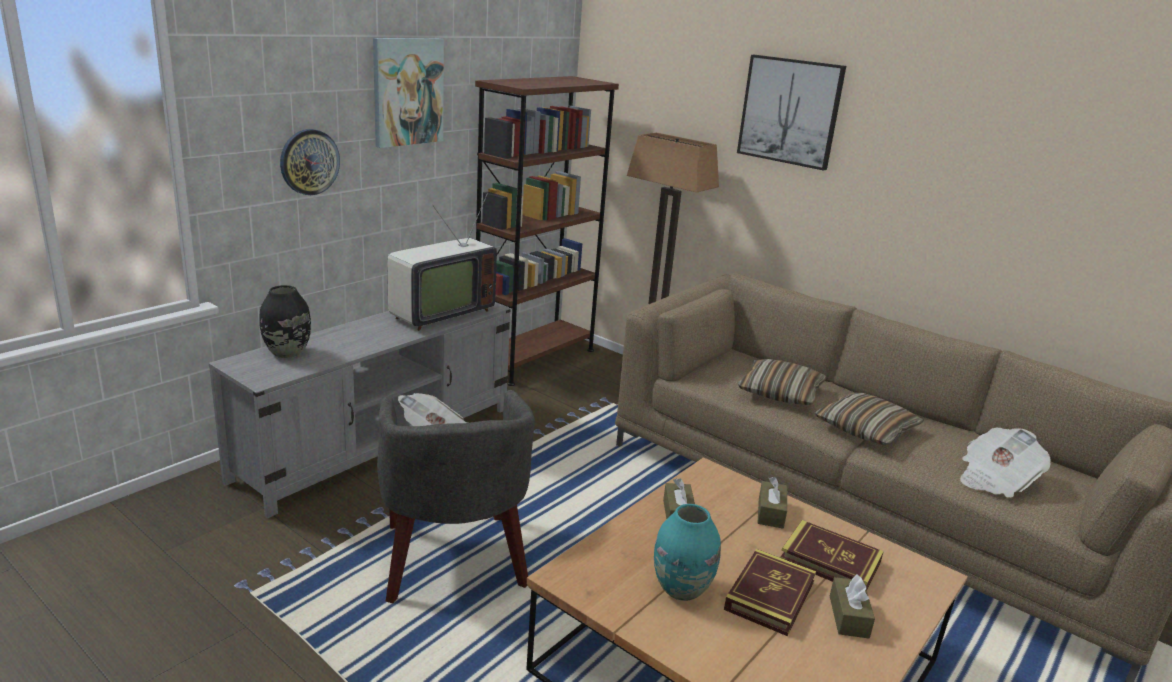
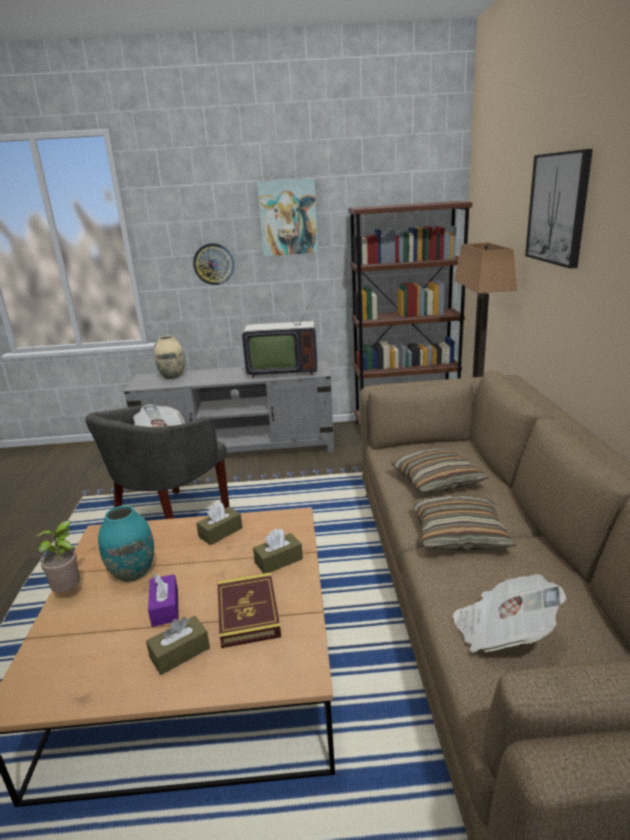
camera: 50 degrees right, 0 degrees up
(287, 352) = (172, 376): black vase -> beige vase
(663, 638) = (70, 591): none -> potted plant
(769, 596) = (165, 607): book -> purple tissue box

